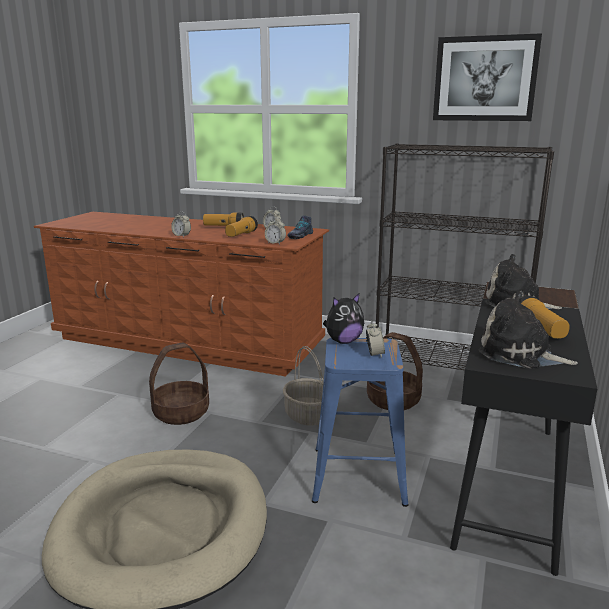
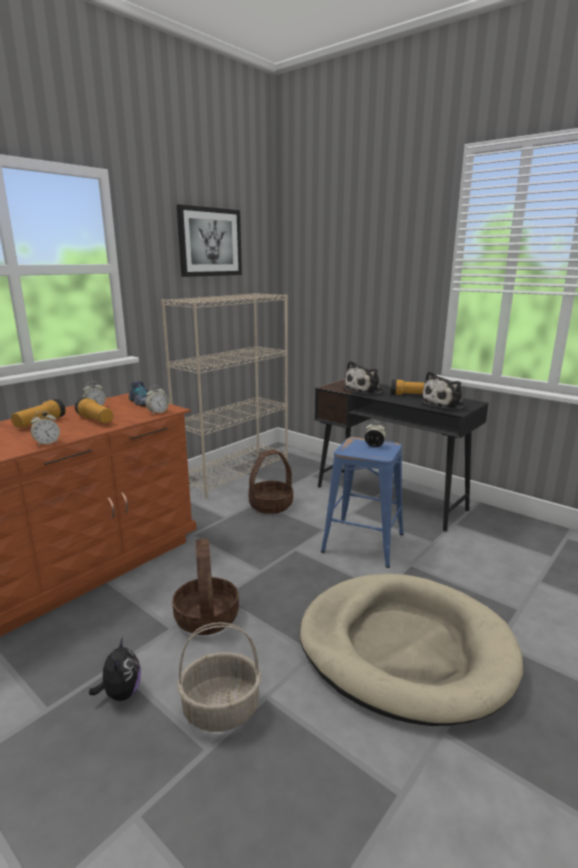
camera: 70 degrees left, 0 degrees up
(309, 415) = (268, 545): basket -> basket (222, 709)
(343, 341) = (345, 450): plush toy -> plush toy (121, 693)
(449, 364) = (235, 472): black bookcase -> beige bookcase

